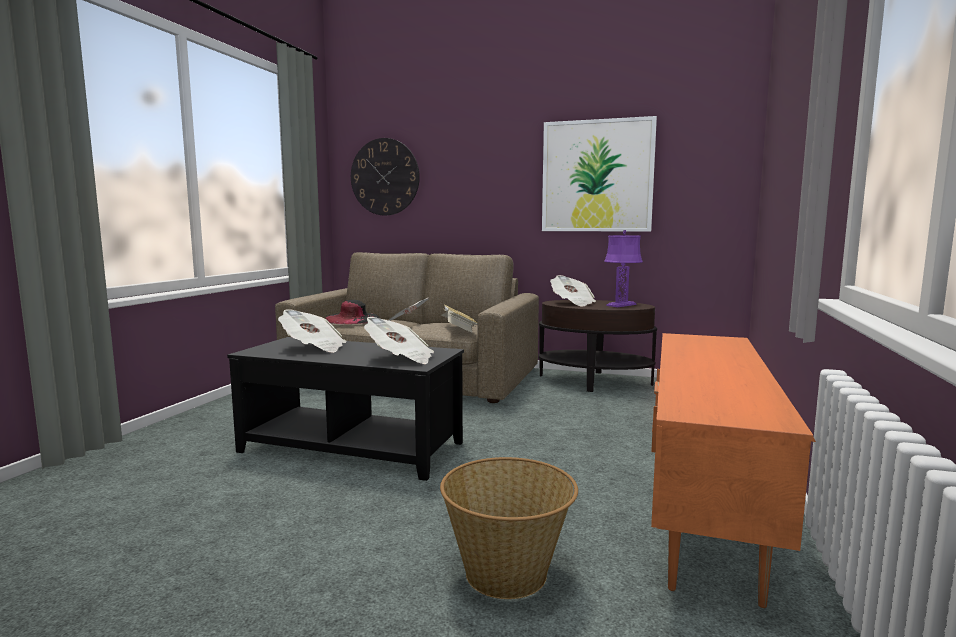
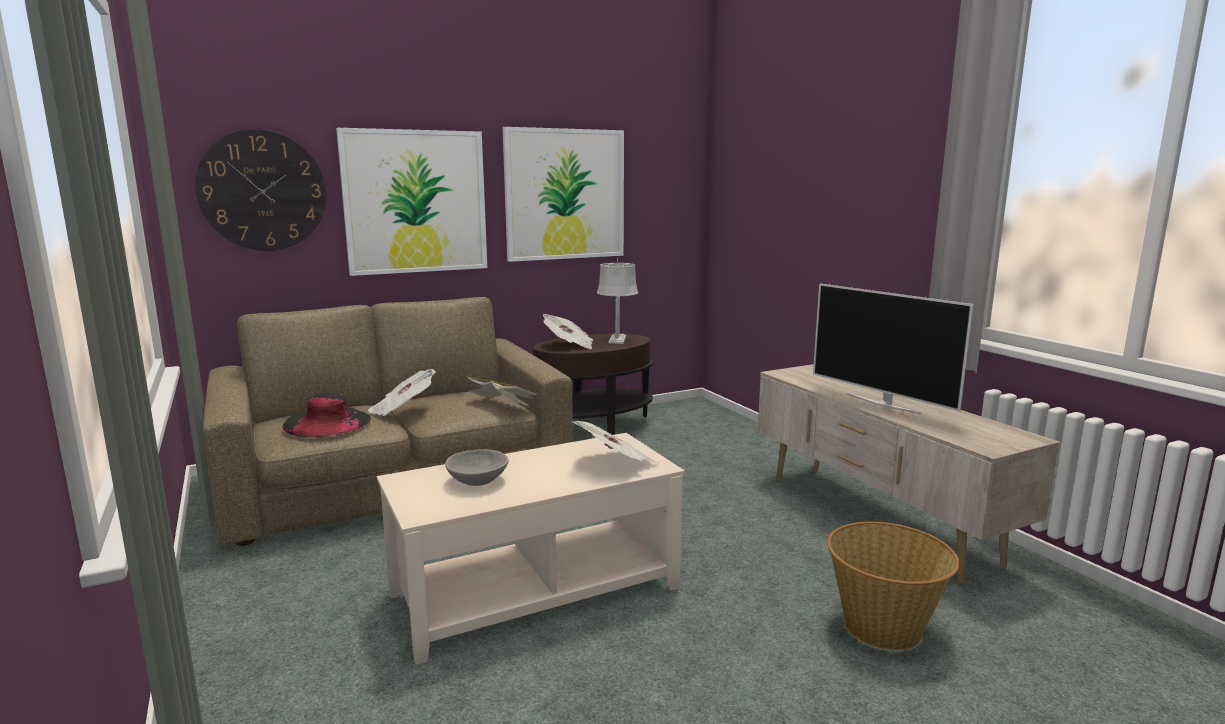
camera: 45 degrees left, 5 degrees up
(314, 348) = (478, 481): newspaper -> grey bowl
(352, 447) = (536, 591): black coffee table -> beige coffee table
(476, 183) = (415, 202): none -> picture
(621, 305) = (617, 339): purple table lamp -> grey table lamp
(700, 367) = (883, 403): none -> television
(703, 511) = (875, 519): orange tv stand -> beige tv stand

